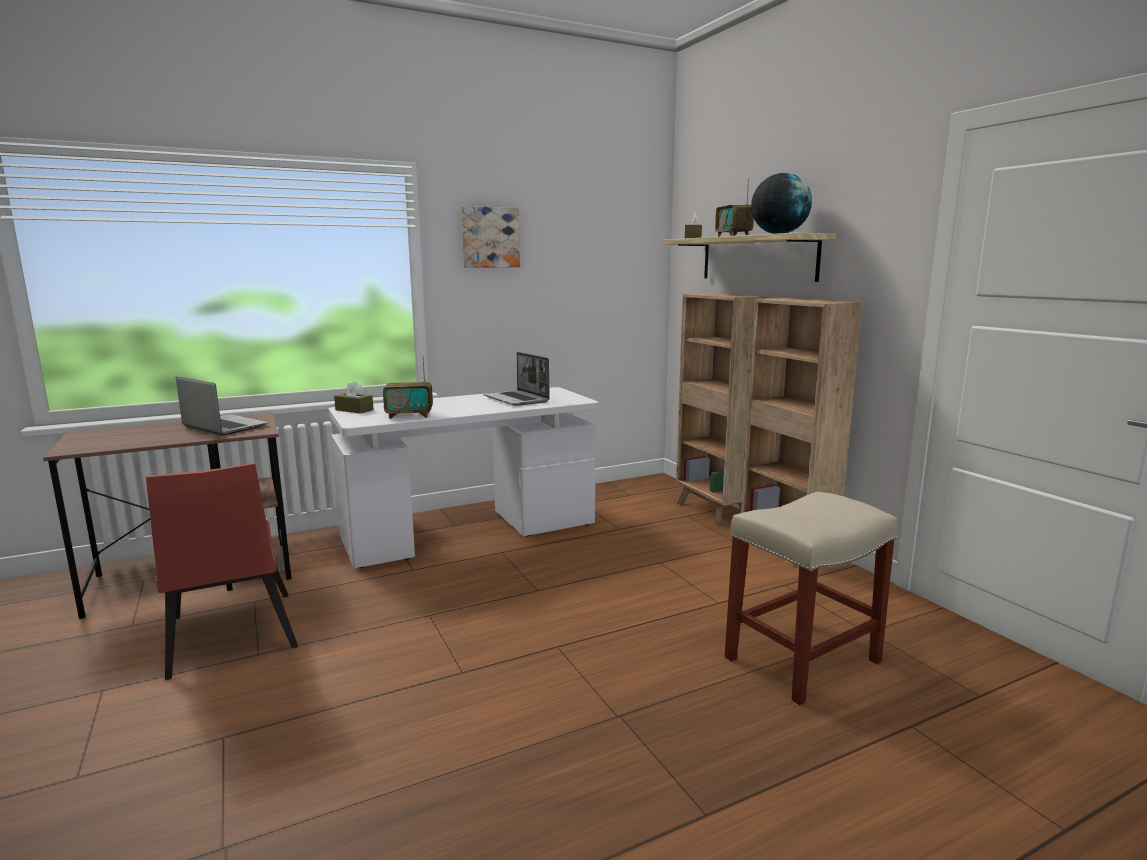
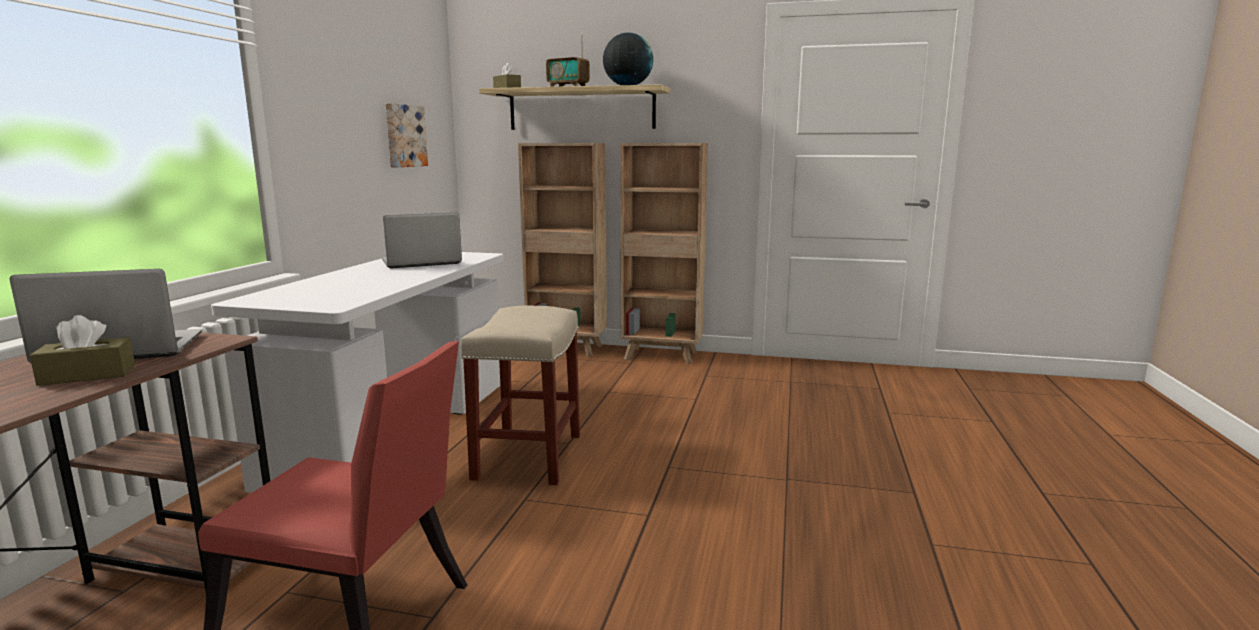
camera: 50 degrees left, 0 degrees up
(354, 410) = (266, 299): brown tissue box -> brown tissue box (87, 375)
(409, 415) = (366, 290): radio -> none
(490, 237) = (322, 70): picture -> picture (404, 136)
(517, 399) = (420, 263): laptop -> laptop turned 150 degrees clockwise
(801, 660) = (796, 408): beige stool -> beige stool (528, 457)

